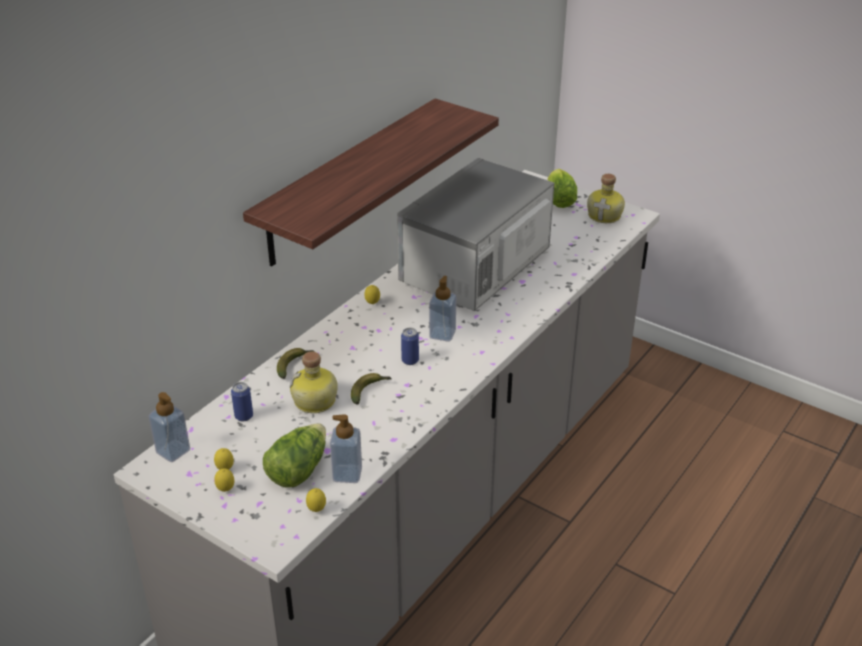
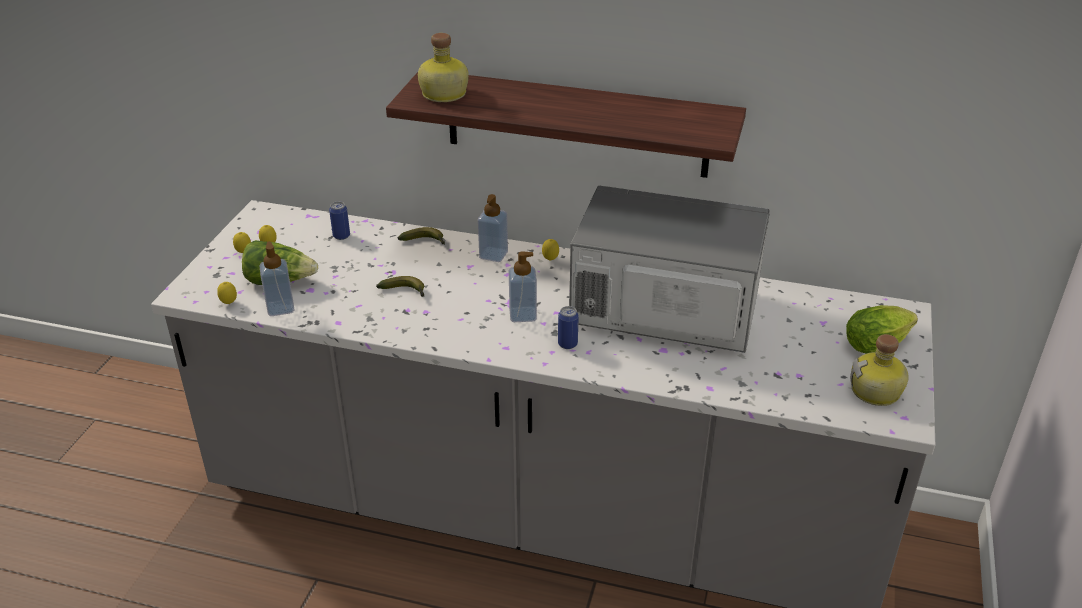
camera: 70 degrees right, 0 degrees up
(173, 451) = (285, 216): soap dispenser -> soap dispenser (493, 255)
(315, 402) = (376, 266): bottle -> bottle (443, 94)
(410, 360) = (466, 304): can -> can (567, 344)

